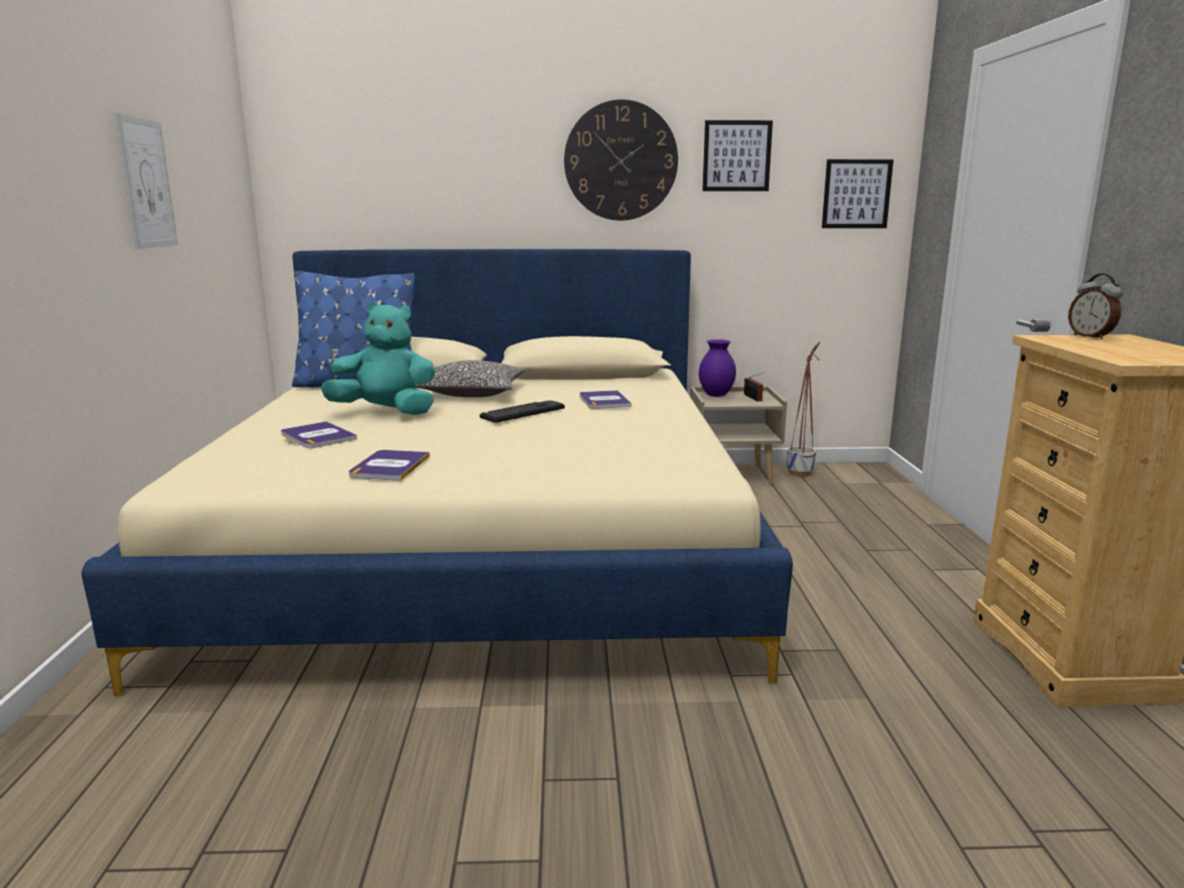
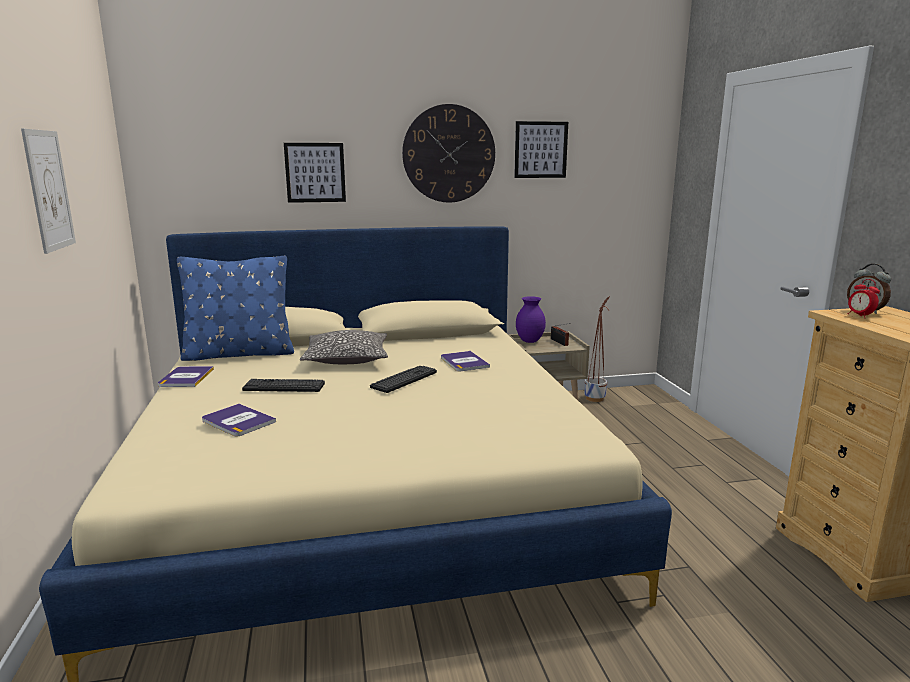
camera: 10 degrees left, 0 degrees up
(386, 412) = (284, 386): turquoise plush toy -> keyboard
(389, 466) = (320, 451): book -> book (186, 377)
(856, 194) = (631, 179): picture -> picture (315, 172)
(1076, 340) = (860, 316): none -> alarm clock

